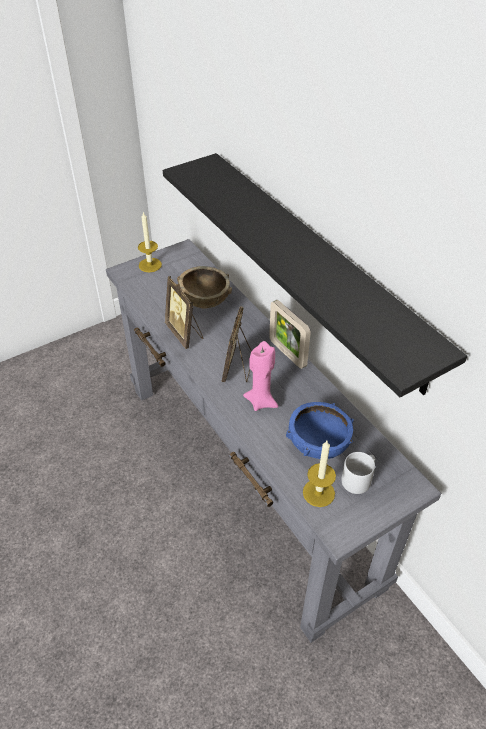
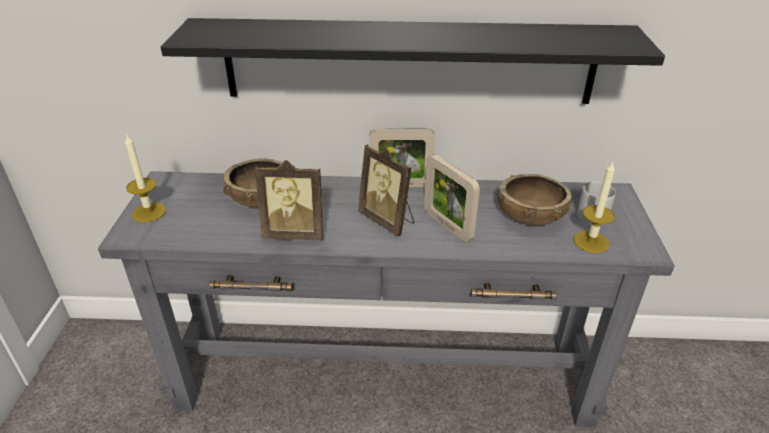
camera: 55 degrees left, 10 degrees down
(261, 401) = (447, 226): pink candle -> picture frame
(318, 443) = (530, 216): blue bowl -> brown bowl

